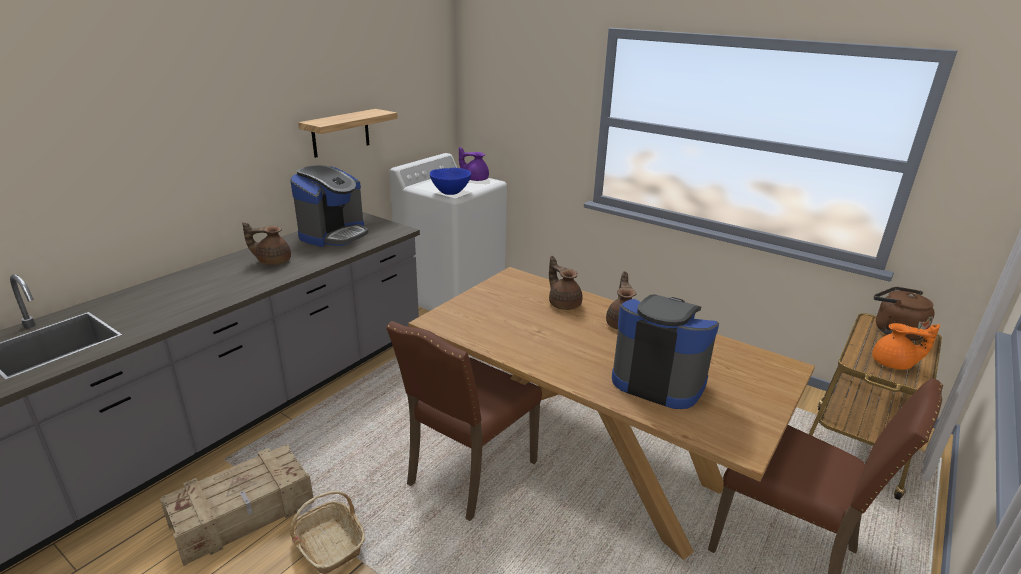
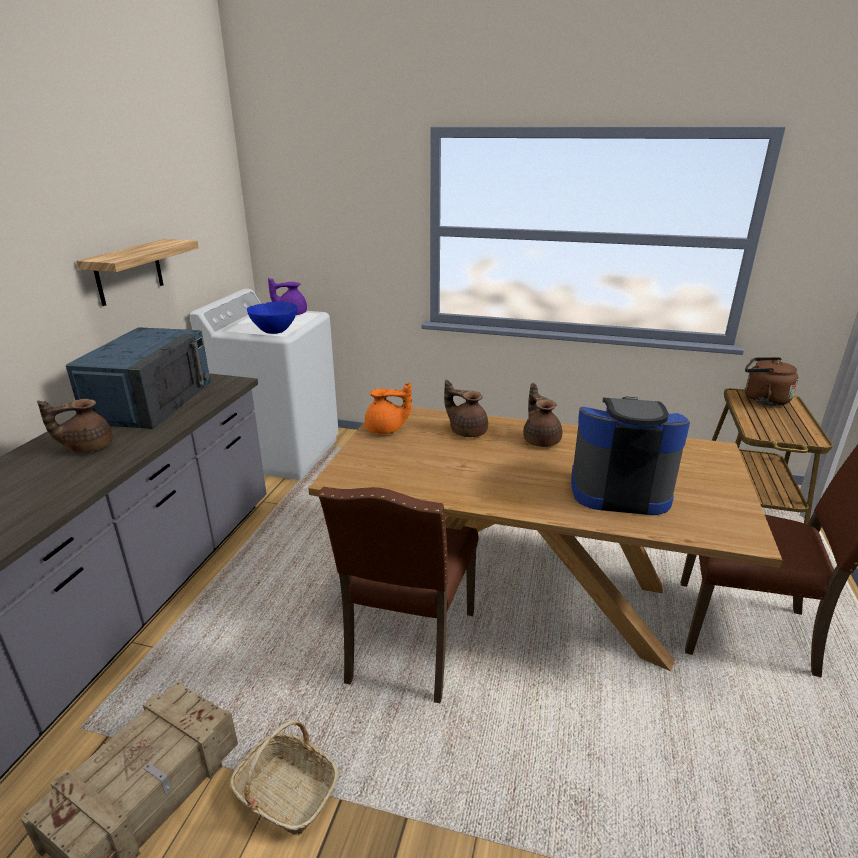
camera: 20 degrees left, 0 degrees up
(334, 234) = (151, 401): coffee machine -> blue microwave
(894, 364) = (785, 428): orange teapot -> orange teapot (386, 430)

